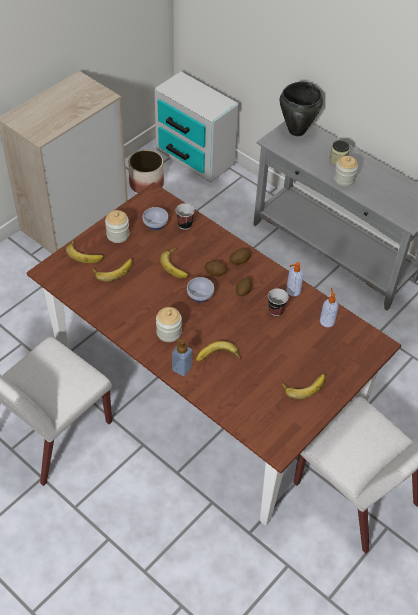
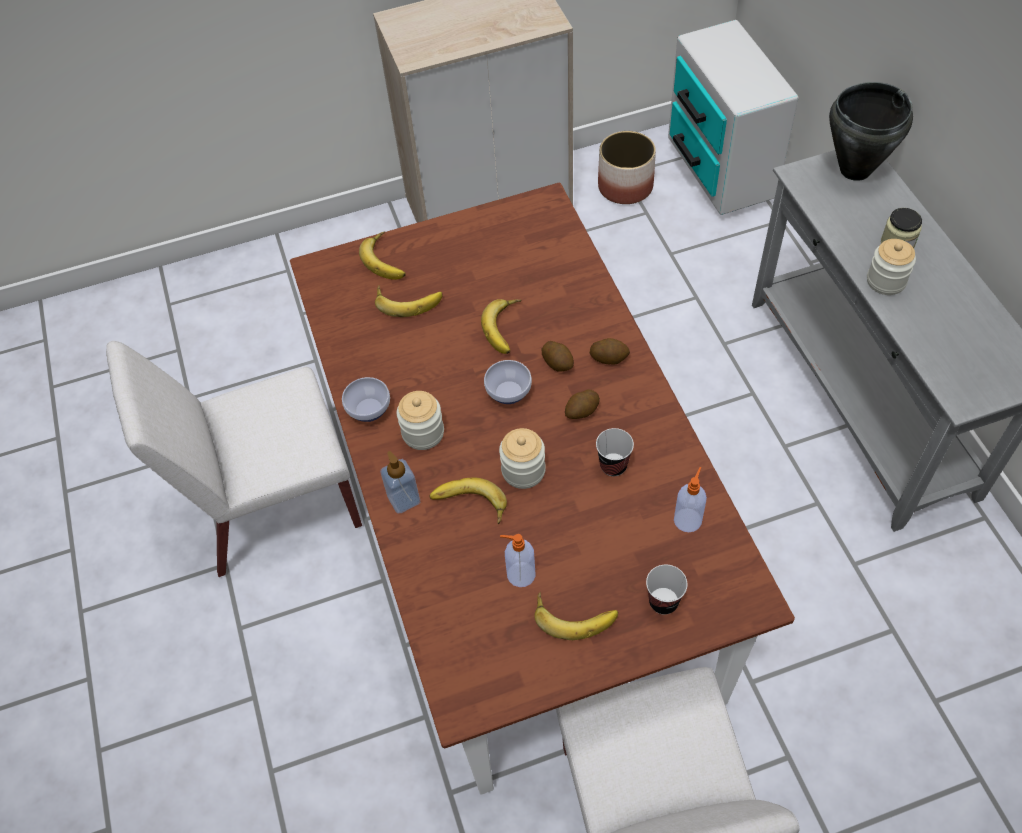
camera: 35 degrees right, 5 degrees up
(118, 235) = (451, 248): jar -> jar (523, 470)
(156, 225) = (518, 252): bowl -> bowl (370, 410)
(184, 225) = (561, 267): cup -> cup (663, 602)
(292, 291) = (663, 443): soap dispenser -> soap dispenser (520, 574)

